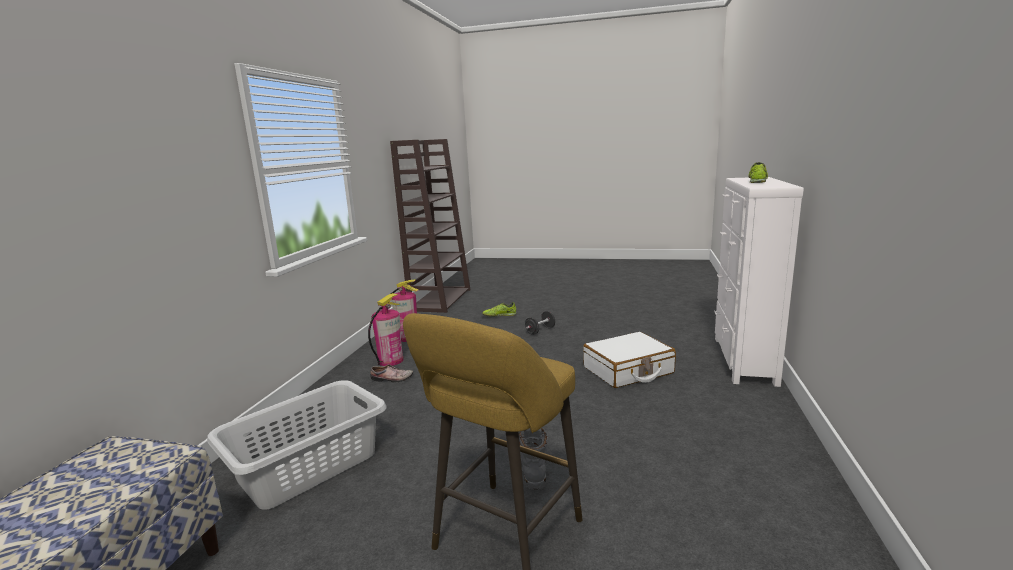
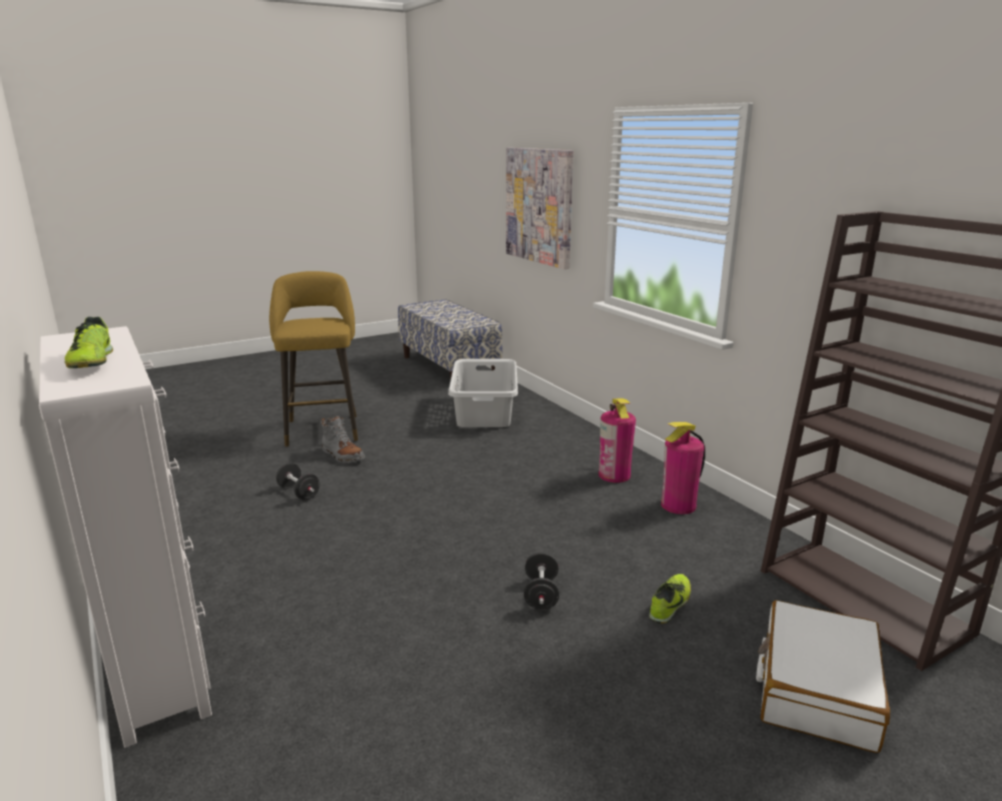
camera: 135 degrees right, 5 degrees up
(134, 194) = (539, 206): none -> picture
(392, 379) = (565, 462): shoe -> none
(612, 435) = (299, 493): none -> black dumbbell
(628, 370) = (332, 568): white suitcase -> white suitcase (816, 689)

